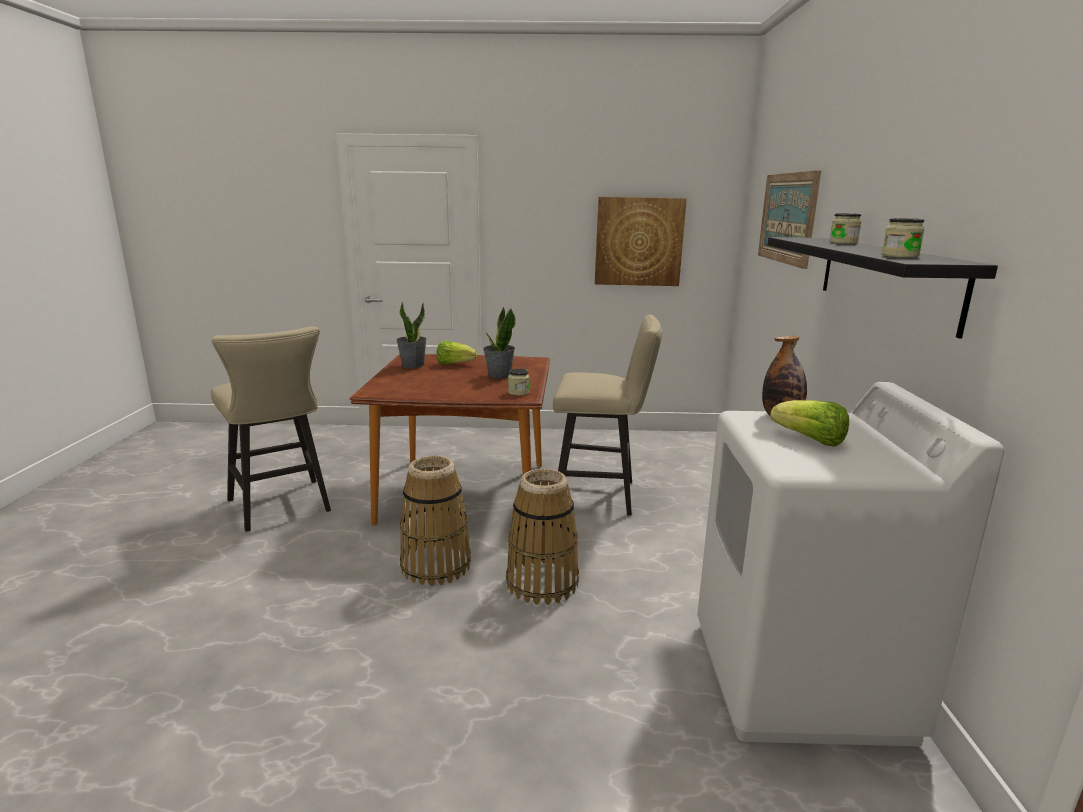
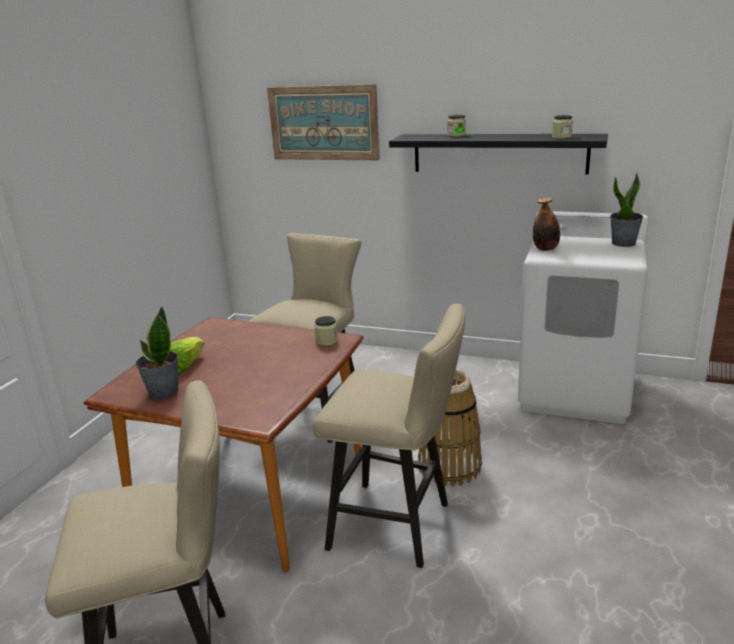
camera: 70 degrees left, 5 degrees up
(435, 565) = (398, 526): basket -> beige stool
(499, 375) = (259, 345): potted plant -> potted plant (624, 243)
(639, 242) = (152, 172): picture -> none
(810, 440) = (588, 250): lettuce -> none

